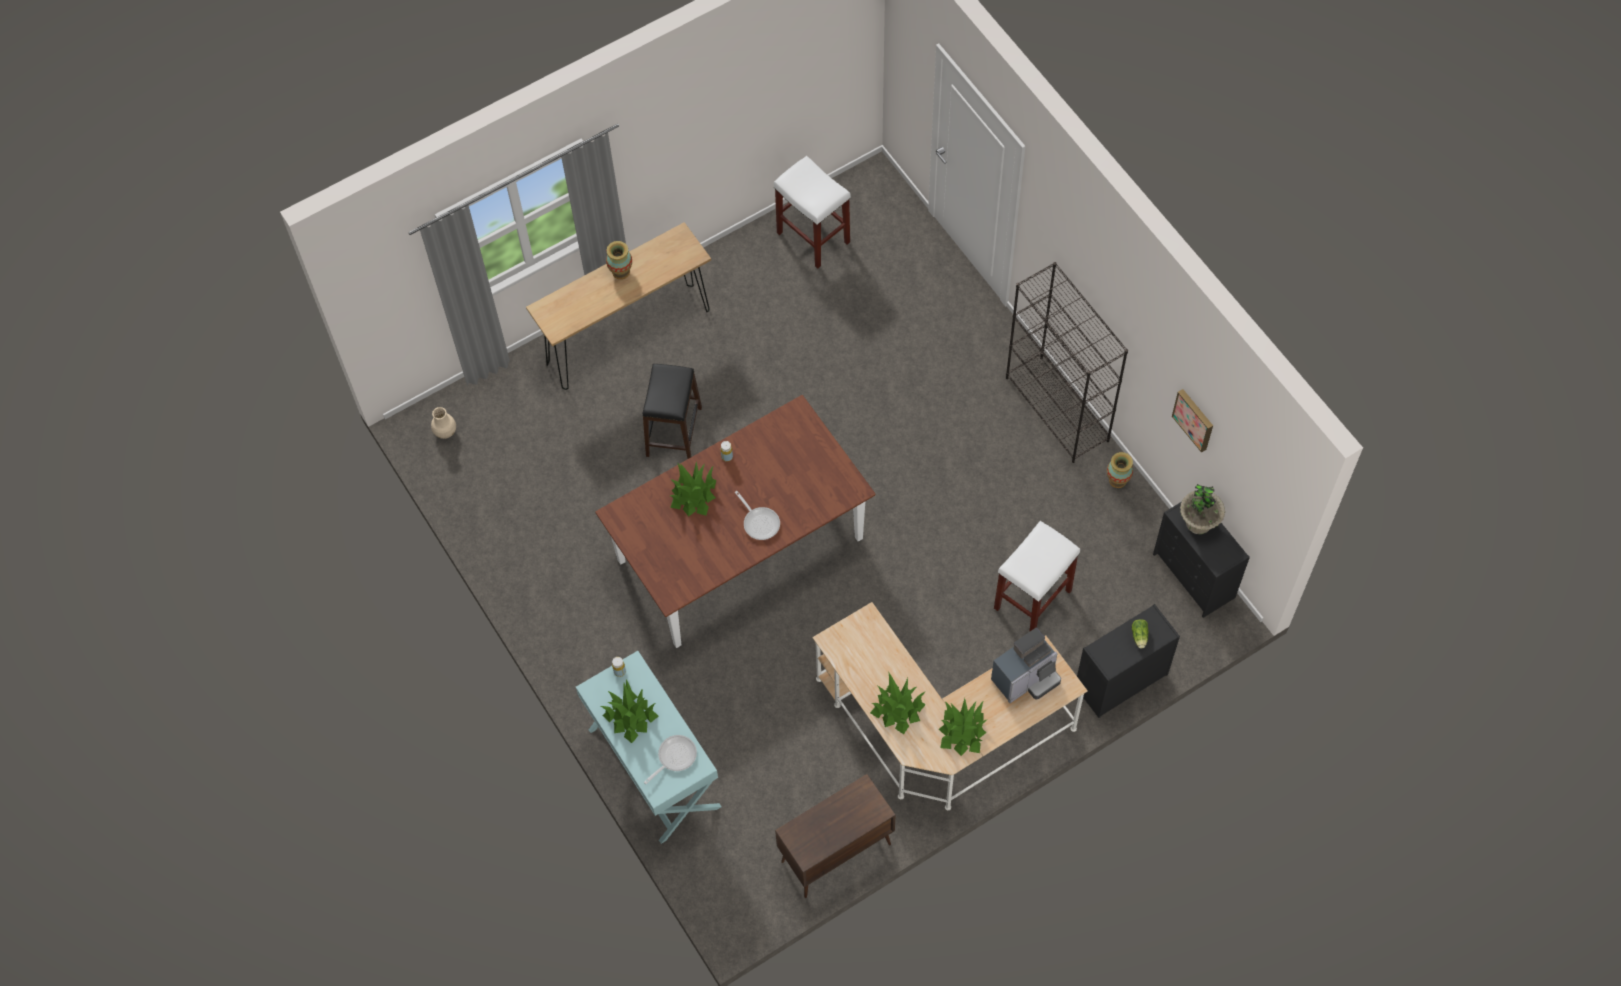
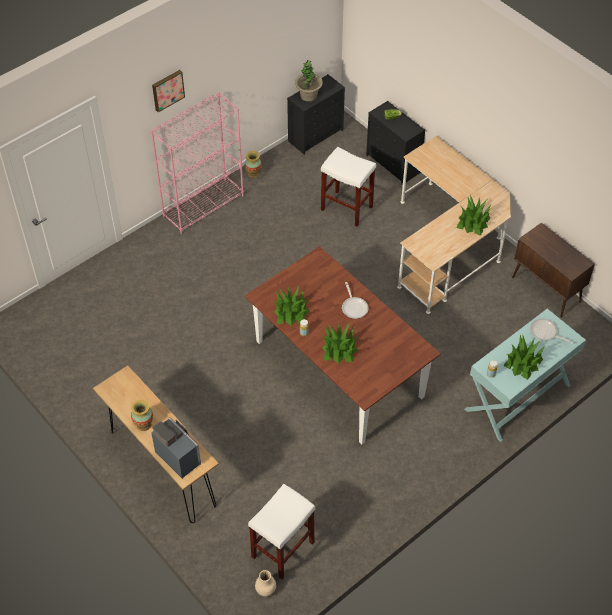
camera: 100 degrees left, 10 degrees down
(673, 432) = (246, 424): black stool -> none
(759, 522) = (354, 307): frying pan -> frying pan turned 120 degrees clockwise
(814, 238) = (65, 355): white stool -> white stool (283, 548)
(962, 731) = (480, 189): potted plant -> potted plant (291, 312)
(1026, 678) = (435, 163): coffee machine -> coffee machine (179, 455)
(1058, 409) = (204, 205): black bookcase -> pink bookcase
(1194, 419) = (268, 56): picture -> picture (167, 90)

